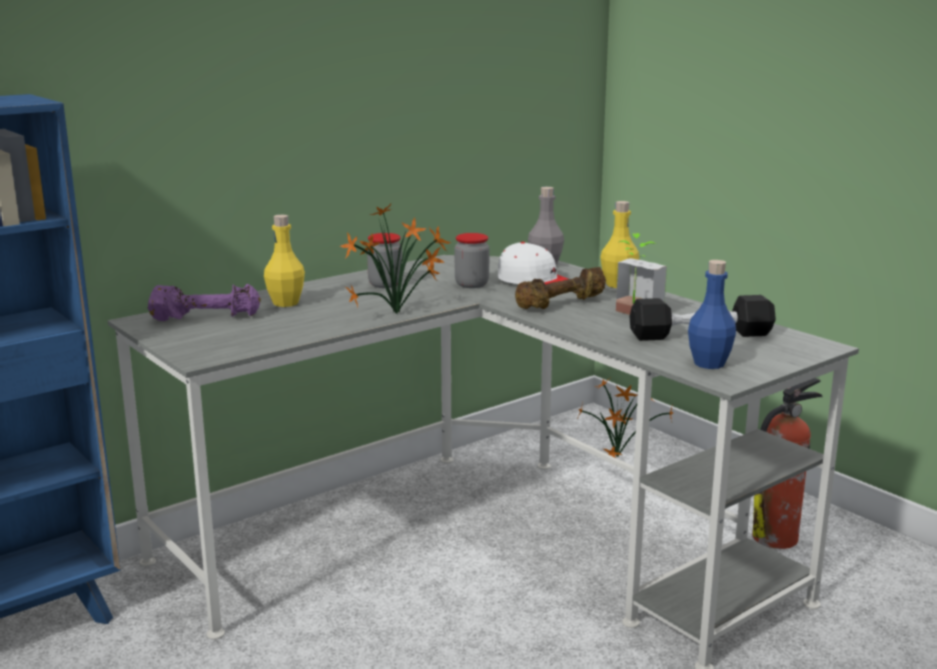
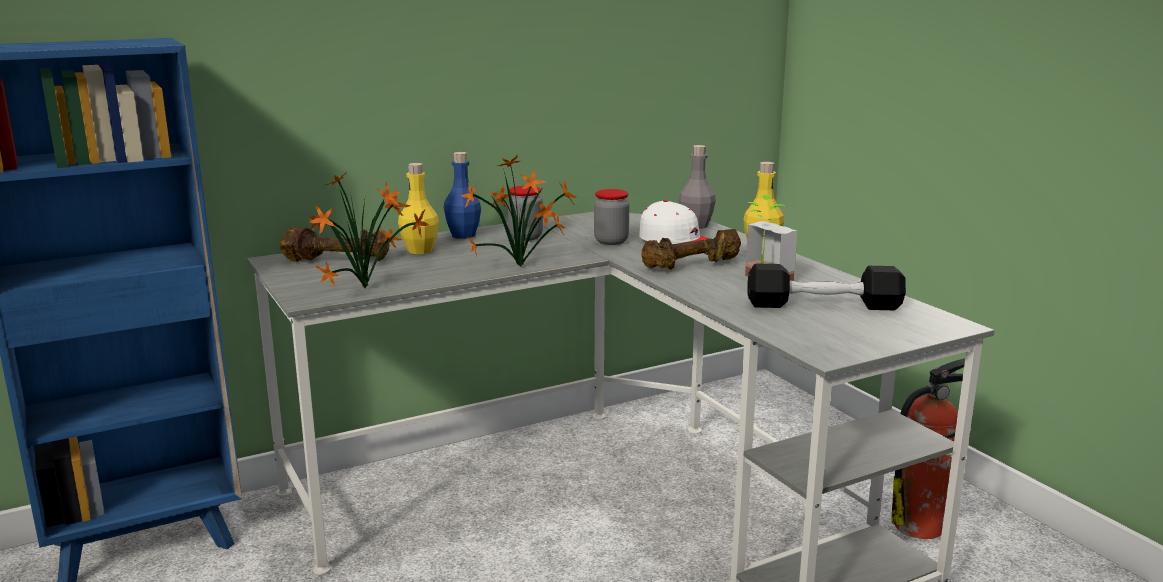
camera: 10 degrees right, 0 degrees up
(206, 318) = (337, 260): purple dumbbell -> brown dumbbell
(618, 457) = (774, 427): potted plant -> potted plant (368, 288)
(709, 363) = (817, 336): blue bottle -> blue bottle (463, 235)

